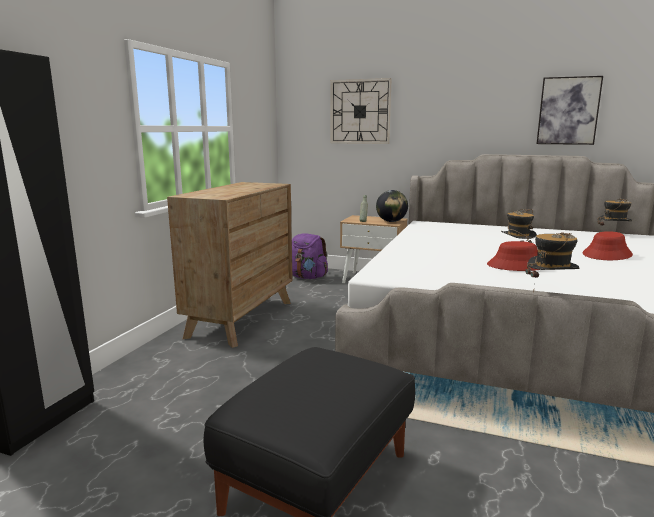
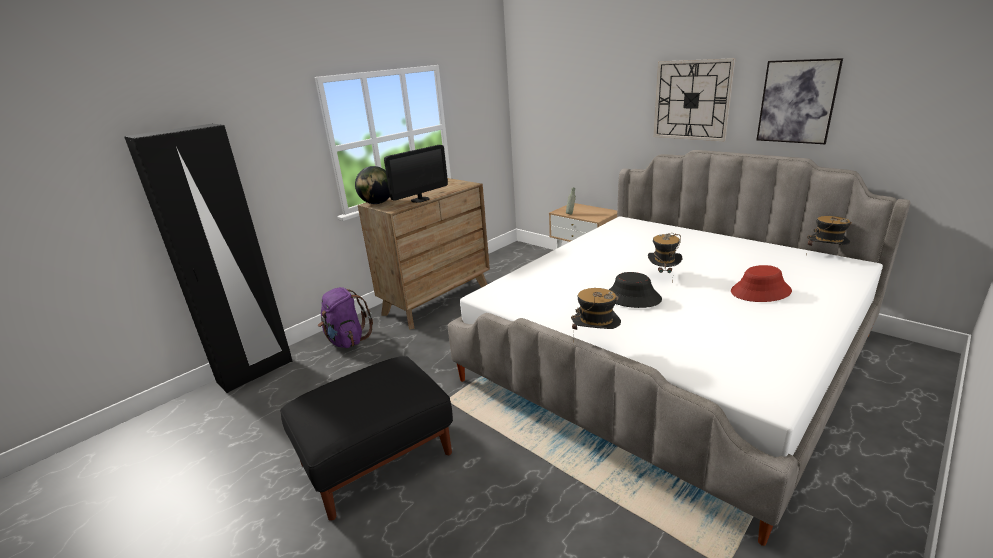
camera: 25 degrees right, 10 degrees up
(242, 192) = (420, 199): none -> monitor
(307, 277) = (526, 260): purple backpack -> purple backpack (347, 340)
(360, 111) = (579, 97): wall clock -> wall clock (692, 100)
(391, 221) = (598, 215): globe -> globe (377, 203)
(516, 266) = (632, 298): red hat -> black hat

